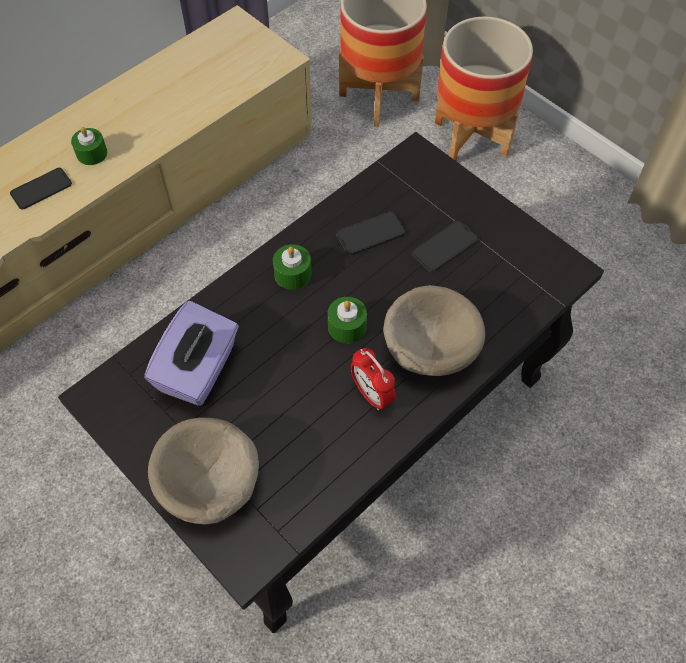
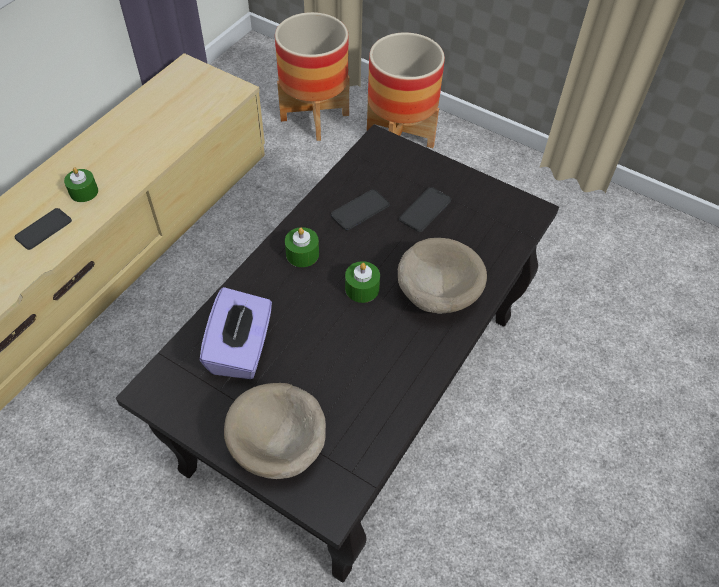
camera: 15 degrees left, 5 degrees down
(372, 394) = (400, 340): alarm clock -> none

